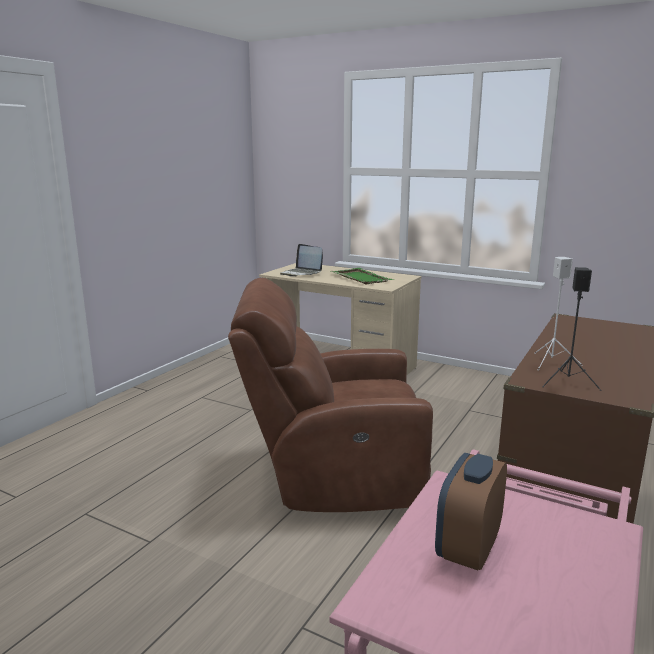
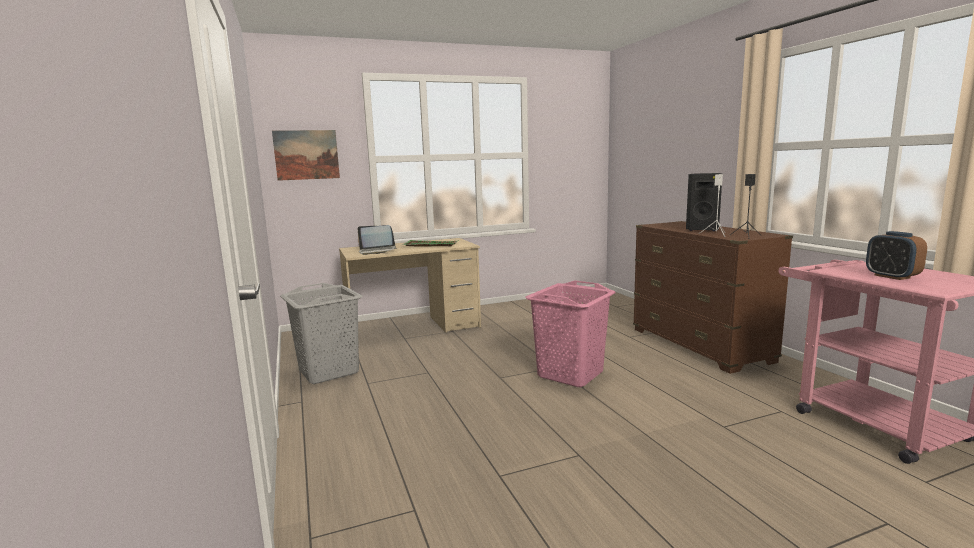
camera: 50 degrees left, 5 degrees down
(208, 376) = (329, 371): none -> grey laundry basket
(289, 163) = (306, 155): none -> picture
(333, 476) = (569, 374): brown armchair -> pink laundry basket
(585, 349) = (702, 229): none -> black speaker

